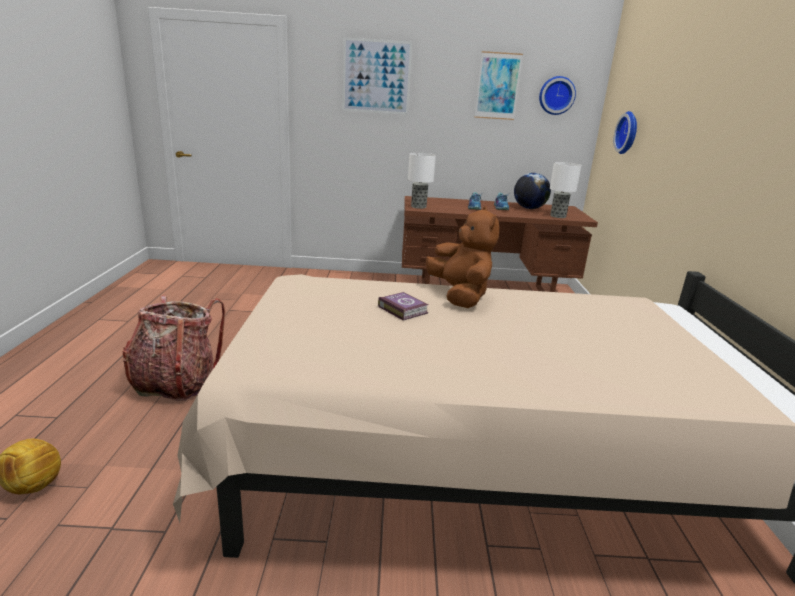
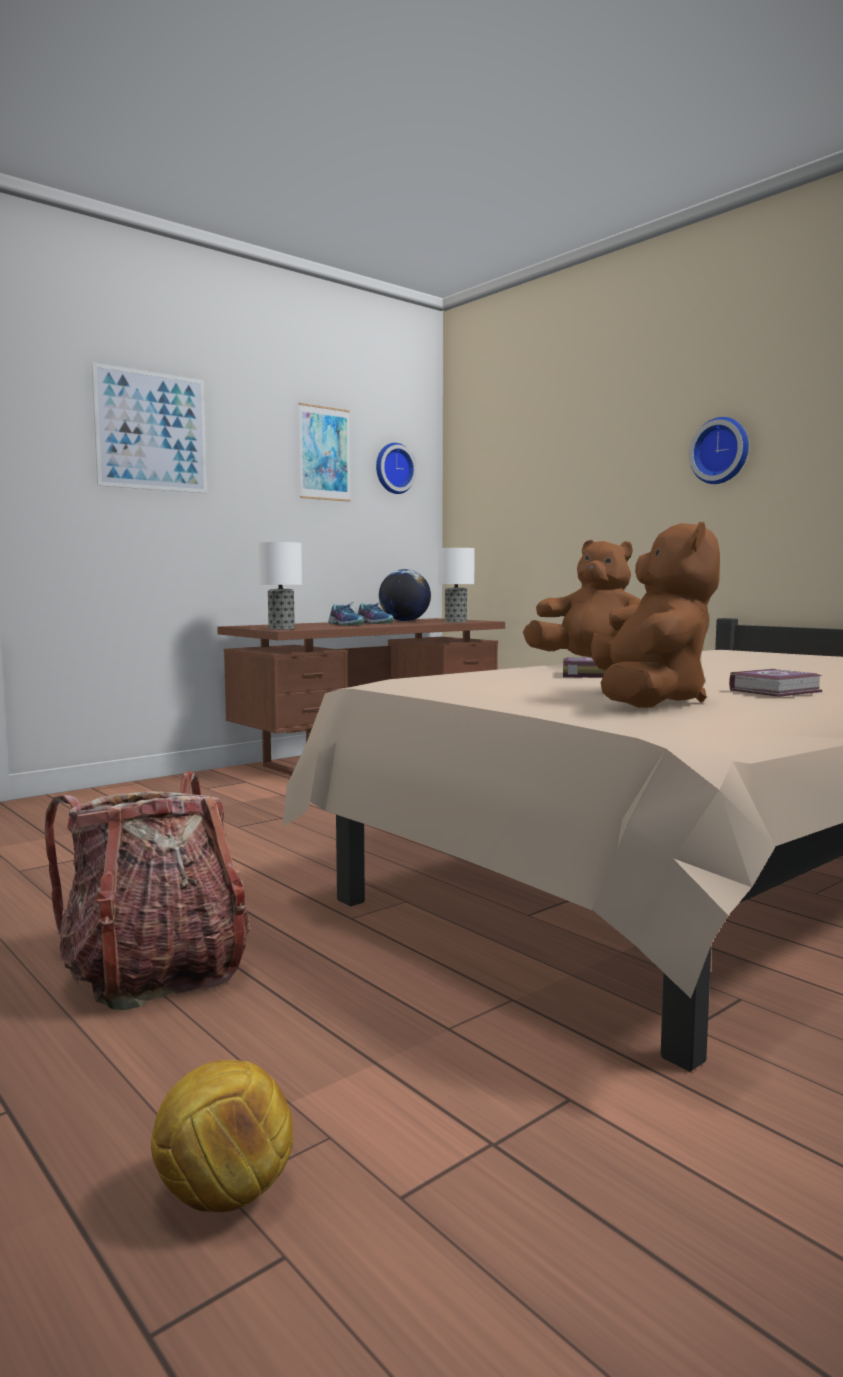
camera: 40 degrees left, 15 degrees down
(312, 351) = (648, 701): none -> brown plush toy
(419, 373) = (778, 691): none -> book
(628, 133) = (518, 503): wall clock -> wall clock (721, 451)

